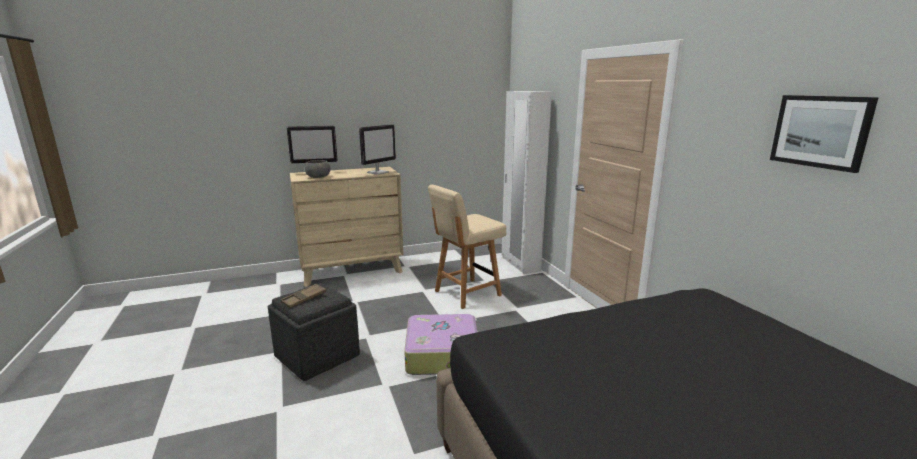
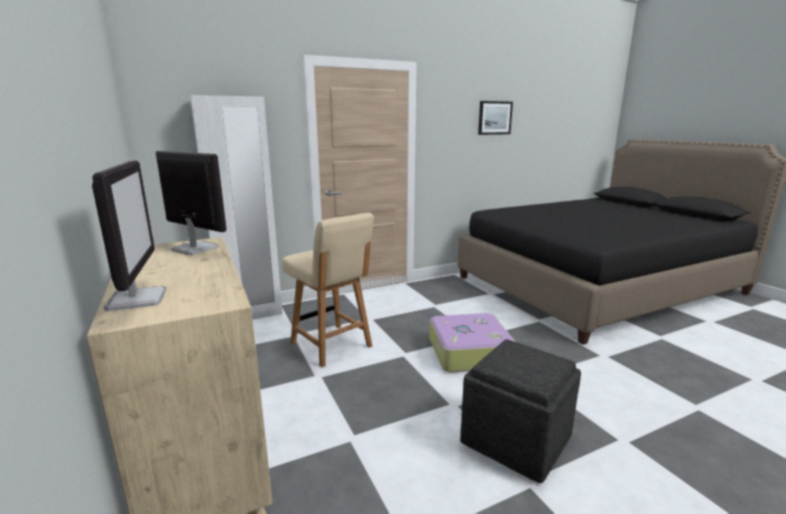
camera: 95 degrees left, 0 degrees up
(304, 298) = (532, 366): brown tray -> none
(318, 177) = (209, 287): grey bowl -> none

